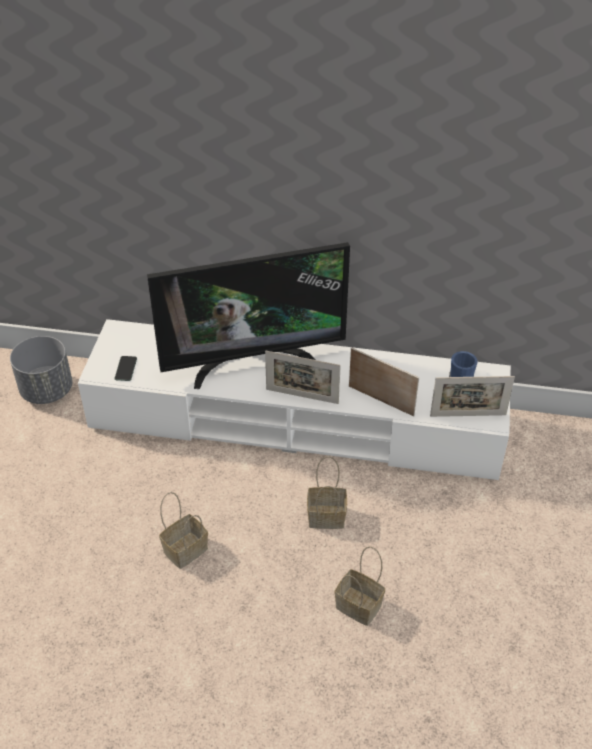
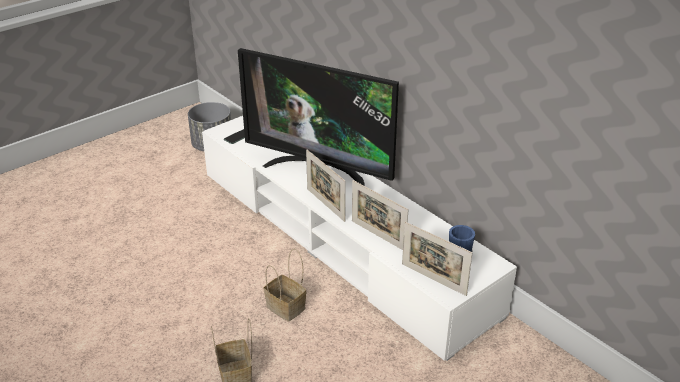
camera: 40 degrees right, 10 degrees down
(186, 549) = (176, 272): basket -> none
(381, 401) = (378, 235): picture frame -> picture frame turned 150 degrees clockwise

